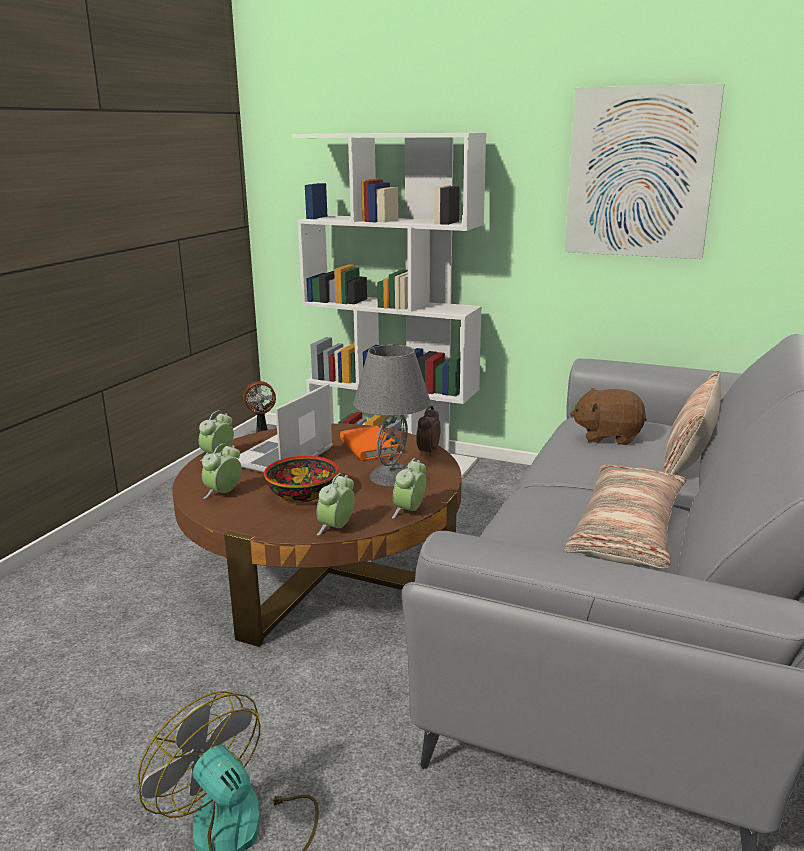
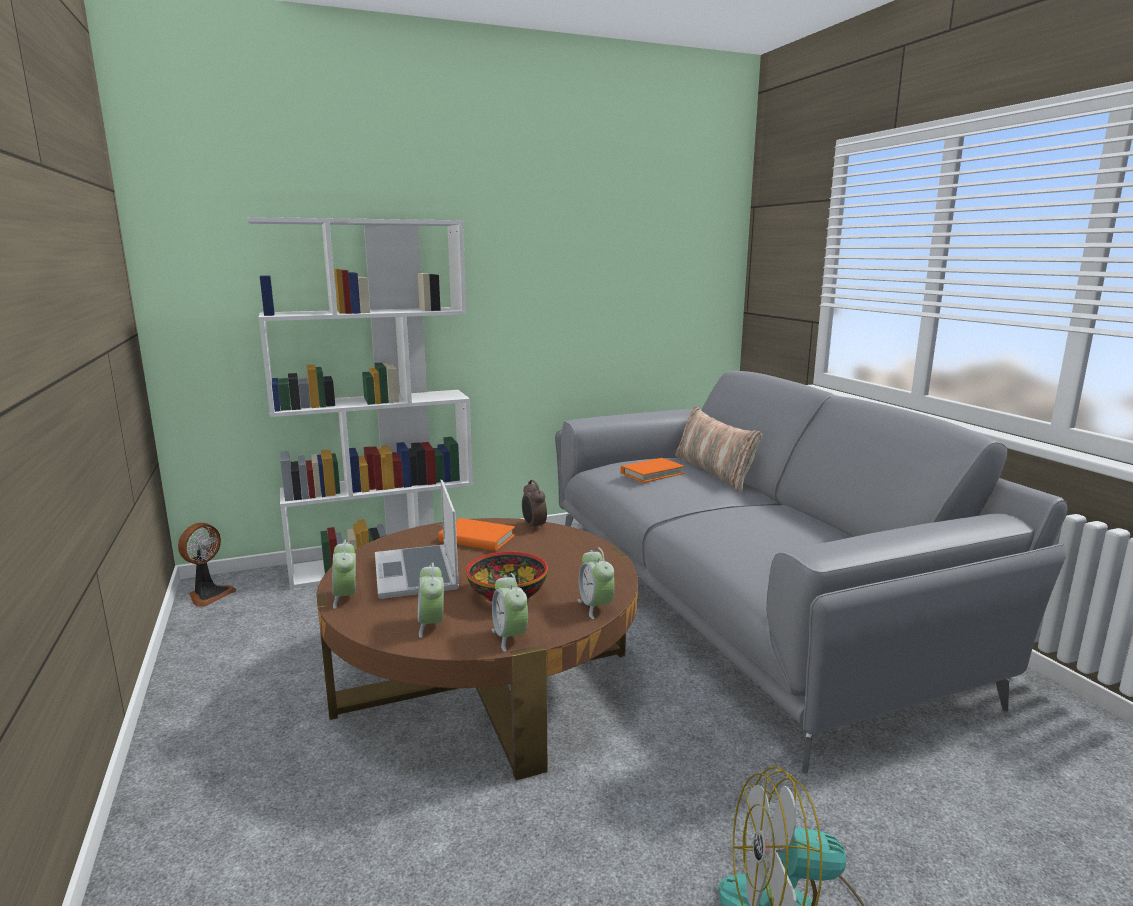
camera: 45 degrees left, 5 degrees down
(392, 476) = (547, 553): grey table lamp -> none
(409, 511) = (618, 572): alarm clock -> alarm clock (510, 637)
(608, 436) = (652, 473): brown plush toy -> orange book
(628, 532) = (791, 525): pillow -> none
(639, 173) = (582, 259): picture -> none

